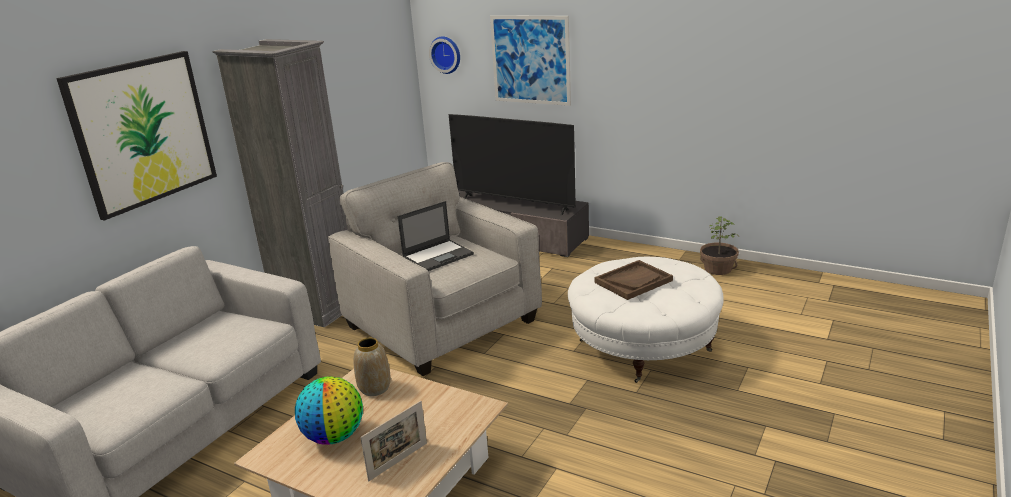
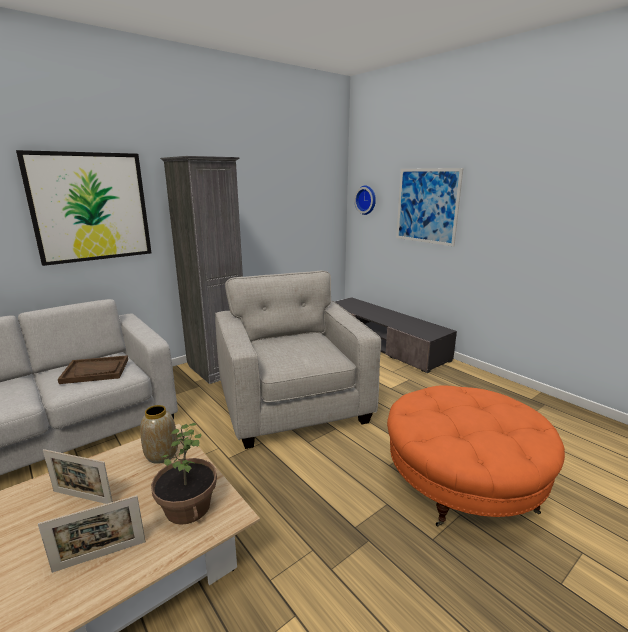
camera: 20 degrees right, 5 degrees down
(334, 436) = (82, 498): globe -> picture frame
(438, 255) = (291, 346): laptop -> none
(514, 204) = (394, 321): television -> none
(633, 281) = (460, 413): brown tray -> brown tray (95, 371)
(643, 346) = (462, 482): white ottoman -> orange ottoman
(717, 269) = (570, 418): potted plant -> potted plant (187, 507)

